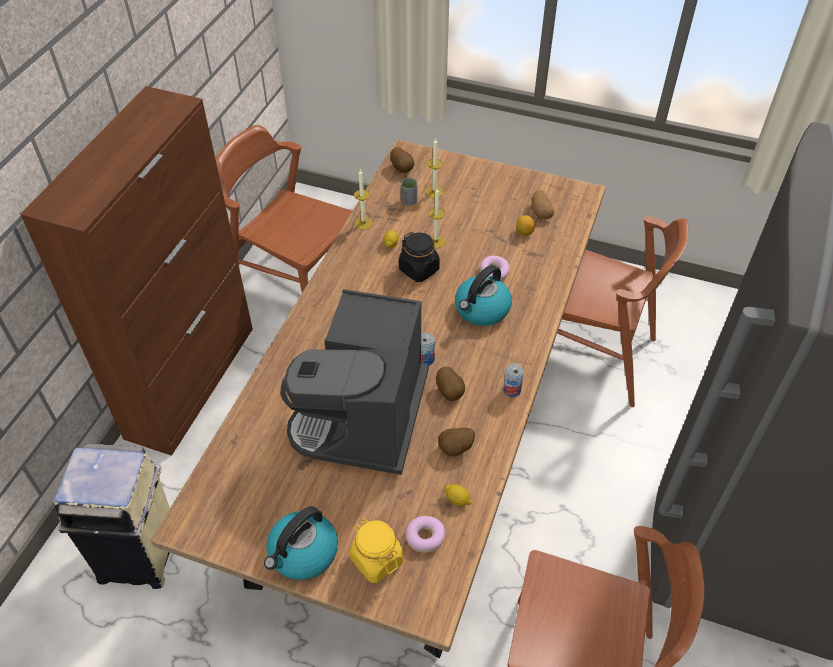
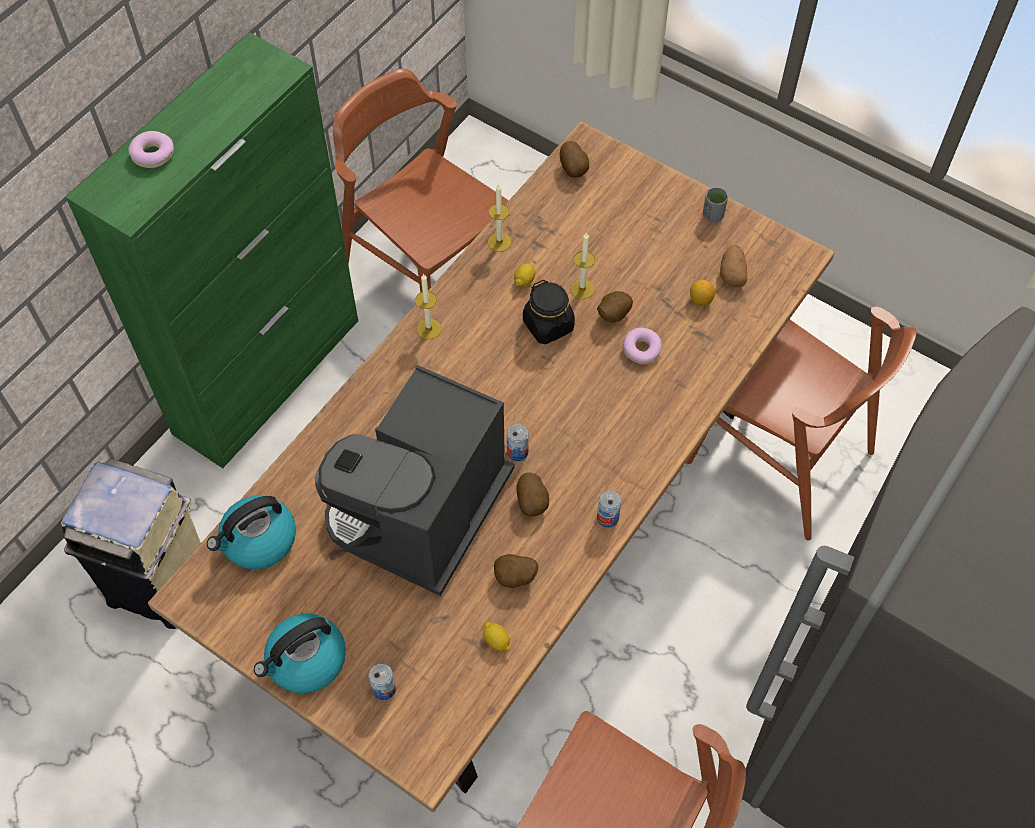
camera: 15 degrees right, 10 degrees up
(192, 381) = (268, 375): brown cabinet -> green cabinet
(376, 559) = (384, 689): yellow jar -> can
(409, 201) = (567, 221): grey cup -> grey cup (713, 215)
(425, 537) = (446, 676): donut -> donut (153, 154)
(434, 192) = (603, 214): candle -> candle (429, 329)
(464, 254) = (612, 315): none -> potato
(481, 310) = (607, 400): kettle -> kettle (258, 541)

